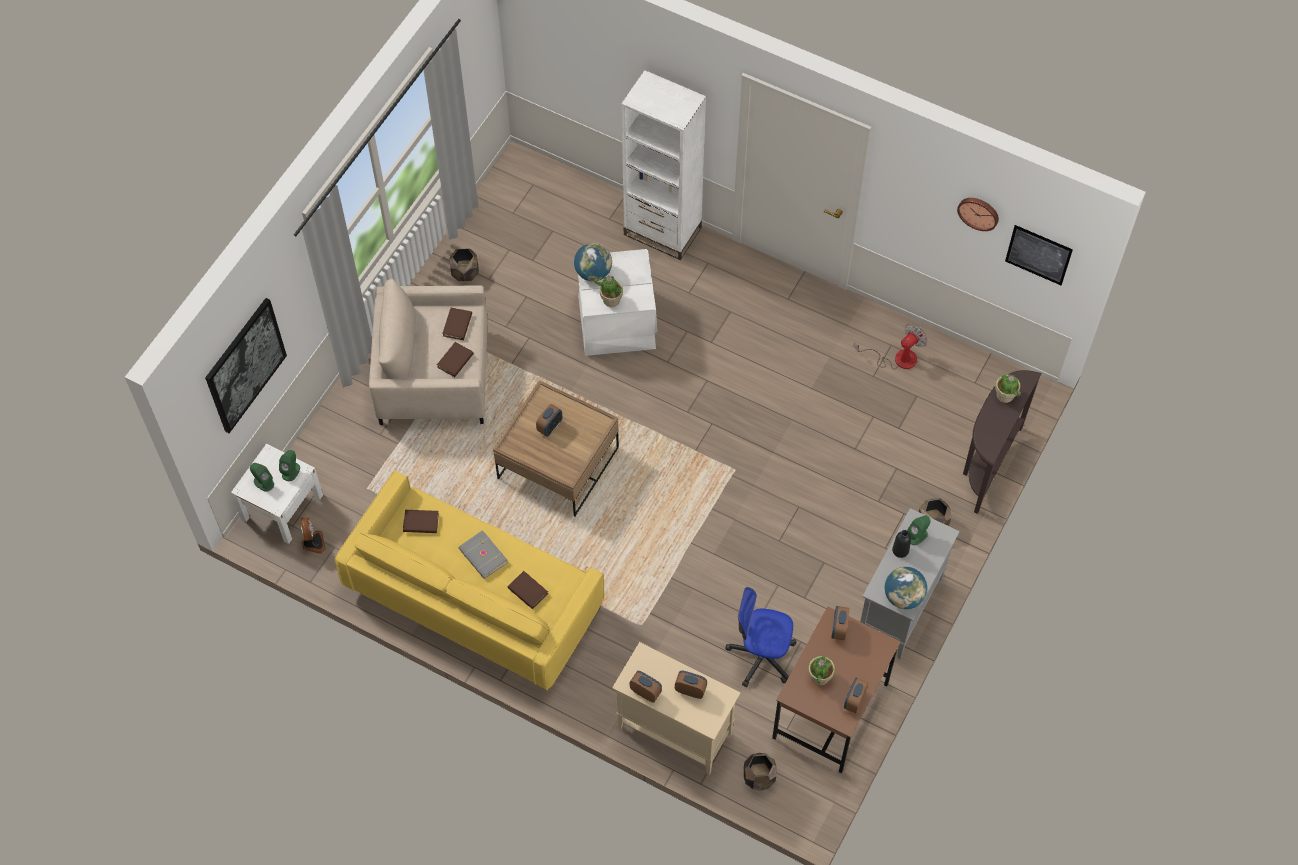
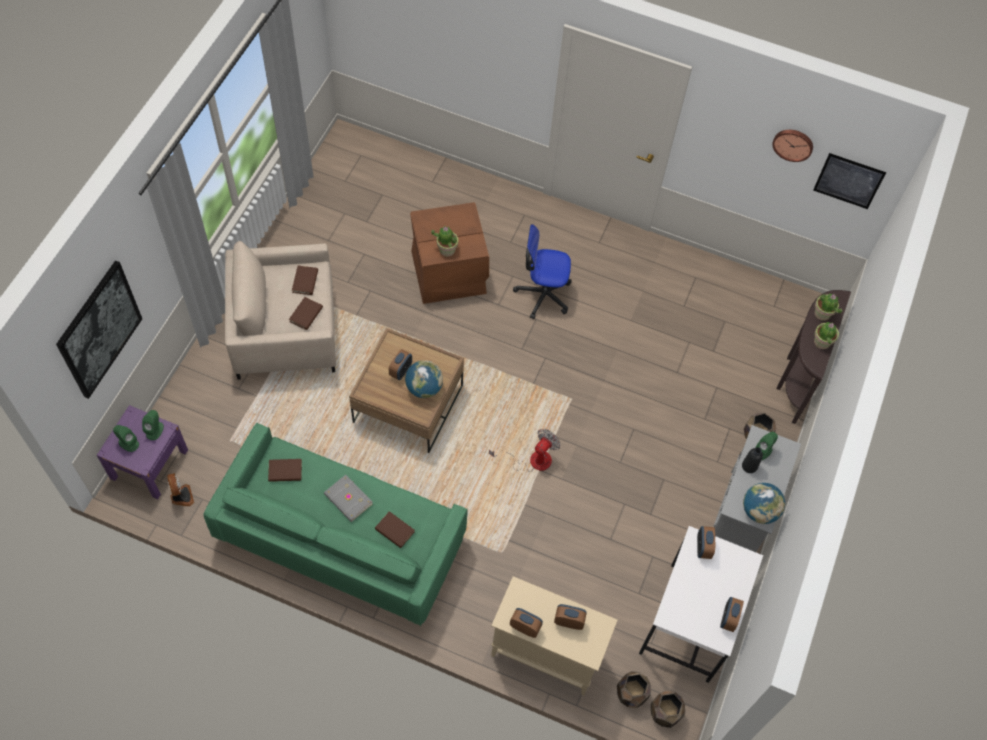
camera: 10 degrees left, 0 degrees up
(282, 507) = (149, 464): white nightstand -> purple nightstand
(464, 273) = (306, 236): brown planter -> brown planter (664, 713)
(474, 598) = (341, 538): yellow sofa -> green sofa
(593, 272) = (427, 226): globe -> globe (424, 388)
(617, 323) = (449, 273): white storage box -> brown storage box
(662, 231) = (480, 190): white bookcase -> none
(761, 655) = (618, 573): office chair -> office chair (543, 294)
(819, 677) = (691, 597): potted plant -> potted plant (821, 342)
(830, 711) = (689, 622): brown desk -> white desk
(897, 358) = (702, 289): fan -> fan (532, 460)

